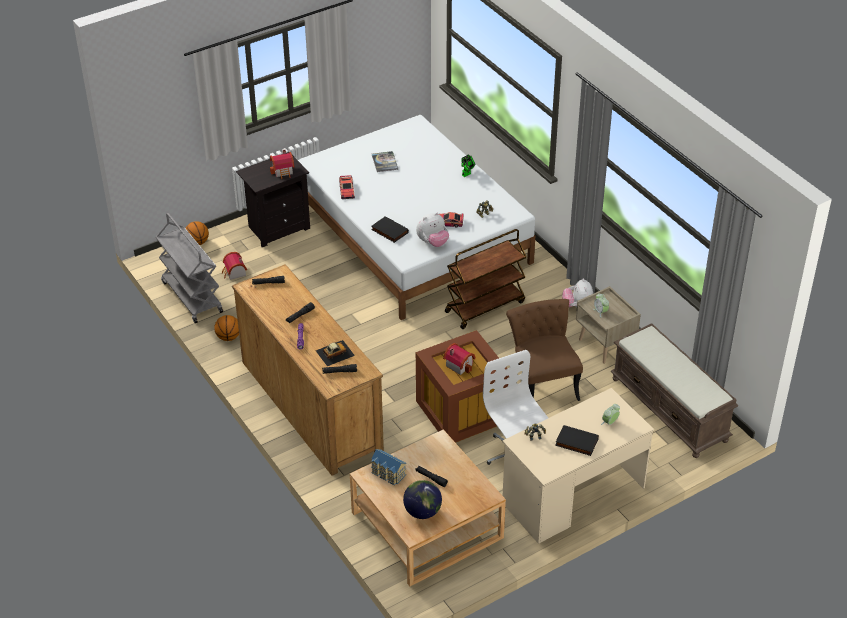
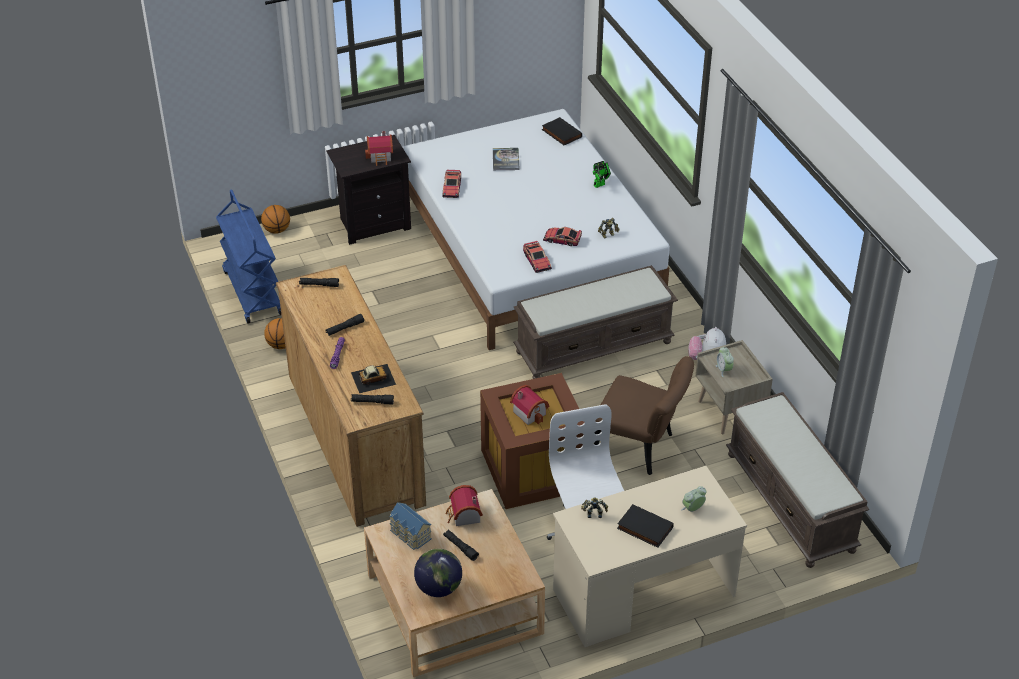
camera: 10 degrees right, 0 degrees up
(191, 297) = (252, 292): grey cart -> blue cart
(234, 273) = (309, 271): toy house -> toy house (463, 516)
(389, 231) = (488, 241): black book -> black book (560, 133)
(433, 242) = (537, 261): plush toy -> toy car
(485, 306) = (594, 346): brown cart -> brown bench
(542, 382) = (640, 448): brown chair -> brown chair turned 120 degrees clockwise

